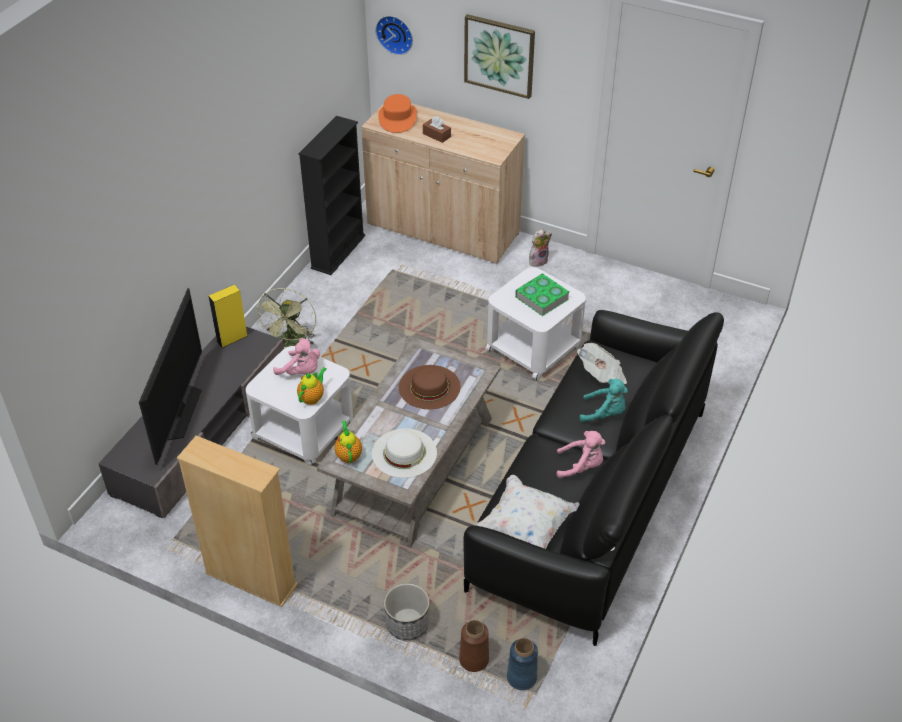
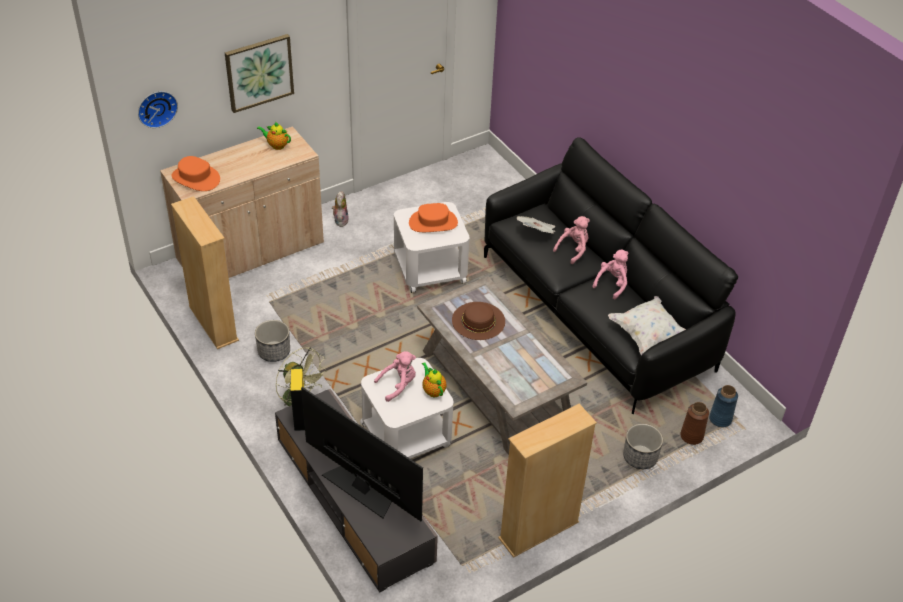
camera: 60 degrees left, 0 degrees up
(335, 301) = (274, 351): none -> planter
(338, 252) = (213, 323): black bookcase -> beige bookcase
(348, 454) = (513, 394): teapot -> teapot (276, 145)
(404, 453) = (535, 363): white hat -> none
(436, 135) = (243, 168): brown tissue box -> none
(542, 298) = (433, 223): book -> orange hat
(604, 413) = (573, 250): turquoise plush toy -> pink plush toy

